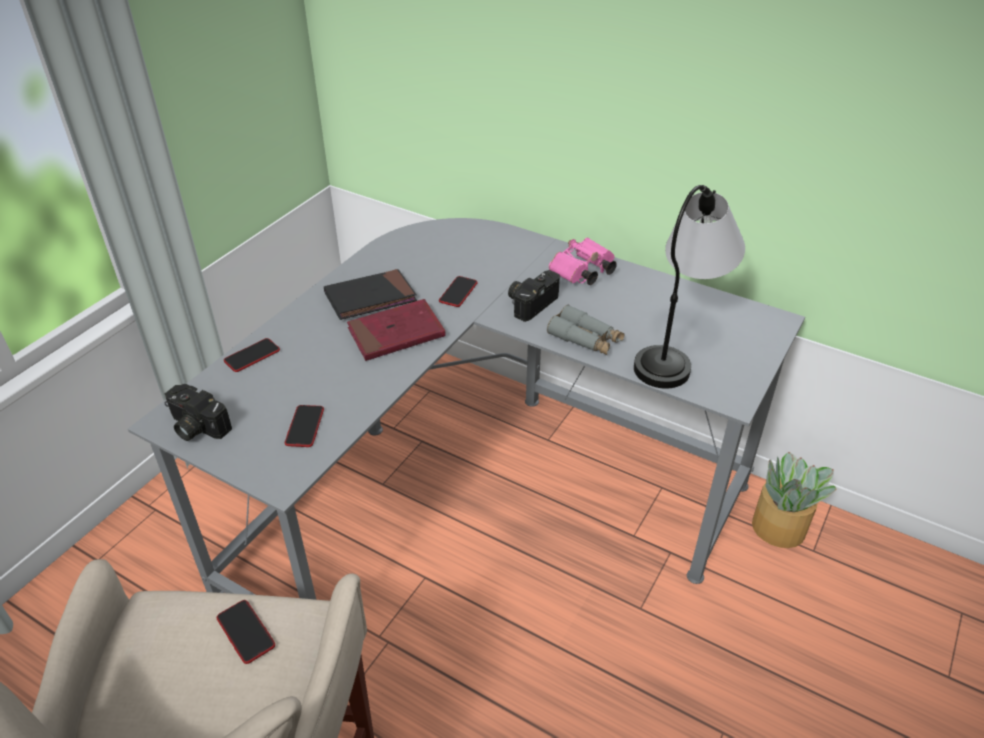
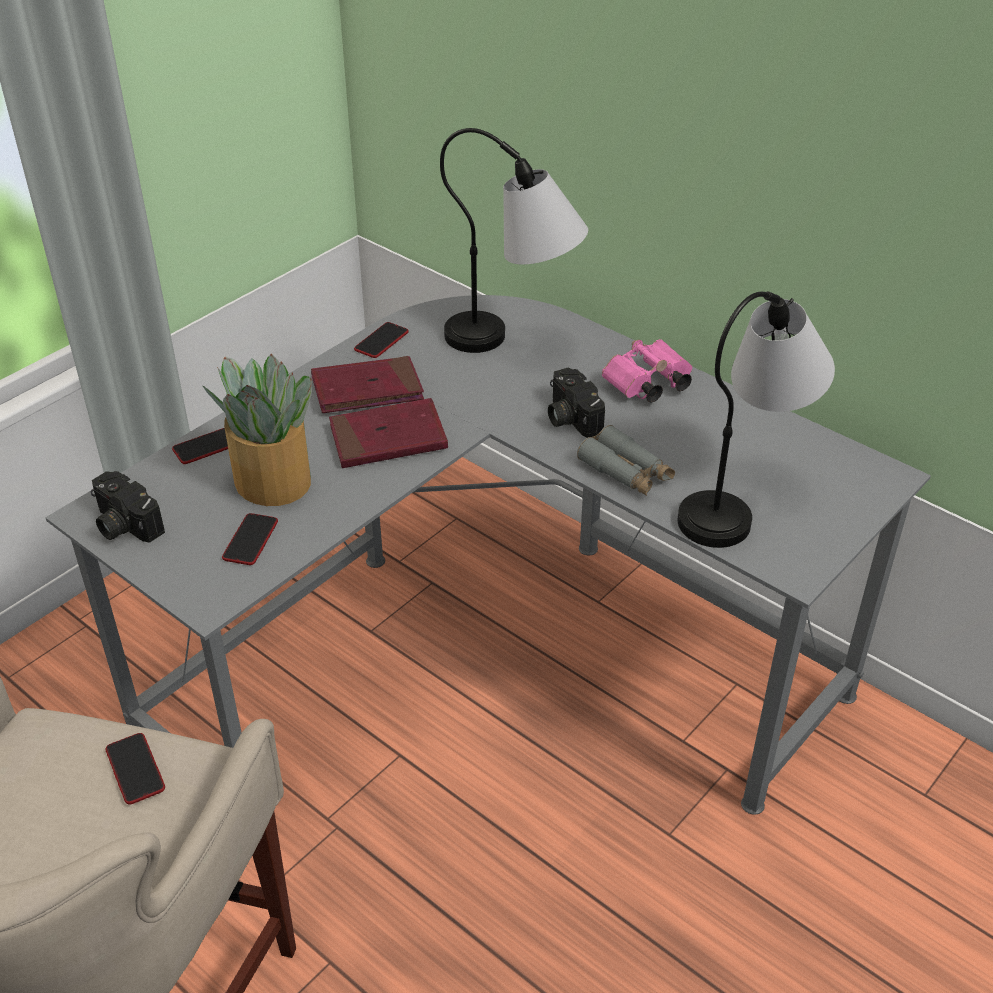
camera: 10 degrees right, 0 degrees up
(370, 298) = (367, 390): black book -> red book
(458, 292) = (479, 394): phone -> phone (381, 341)
(475, 251) = (515, 343): none -> table lamp
(531, 302) = (569, 417): camera -> camera turned 75 degrees counterclockwise
(779, 529) = (885, 760): potted plant -> potted plant (273, 482)

